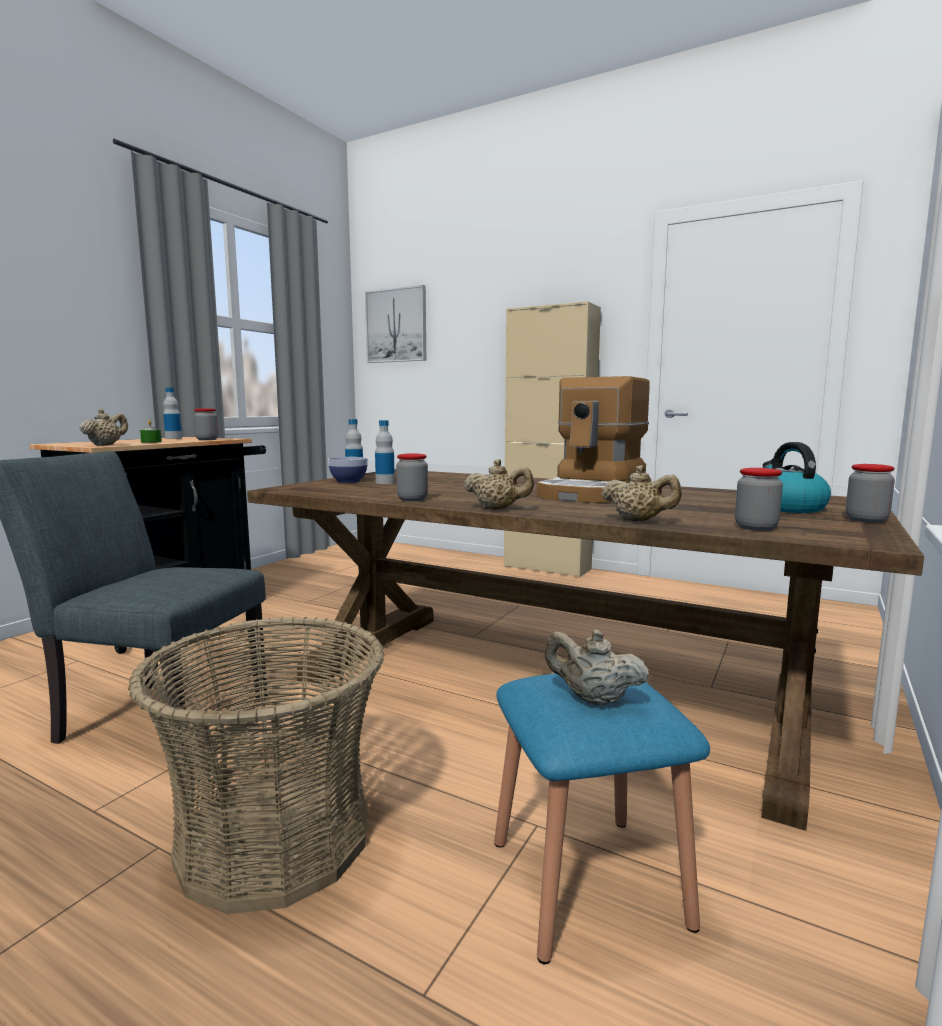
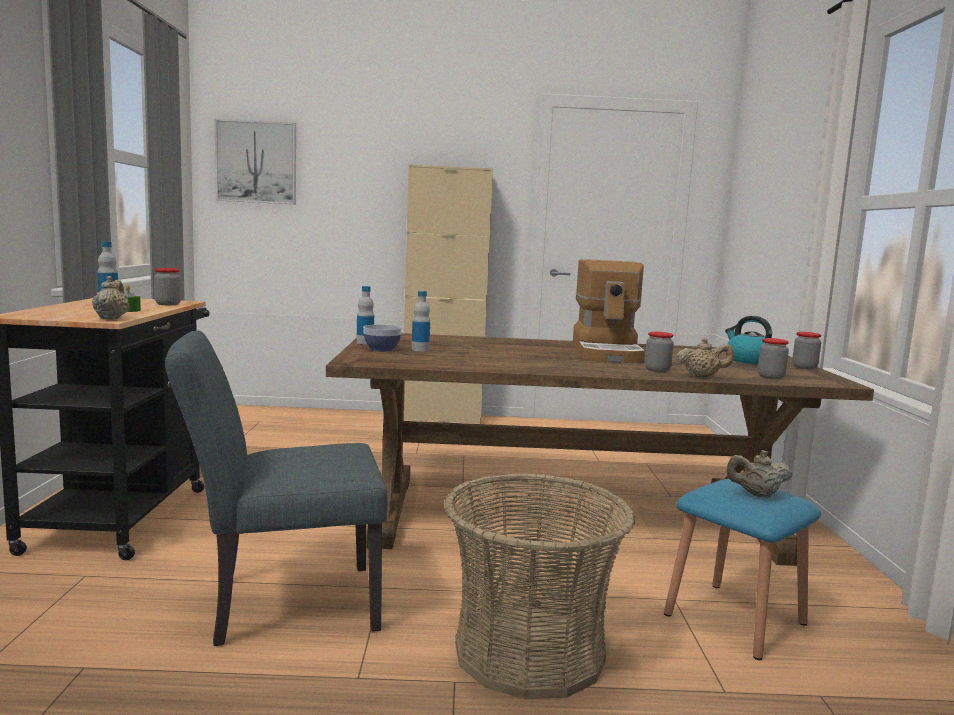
camera: 30 degrees left, 0 degrees up
(412, 499) = (505, 367): jar -> jar (657, 370)
(498, 509) = (594, 372): beige teapot -> none

